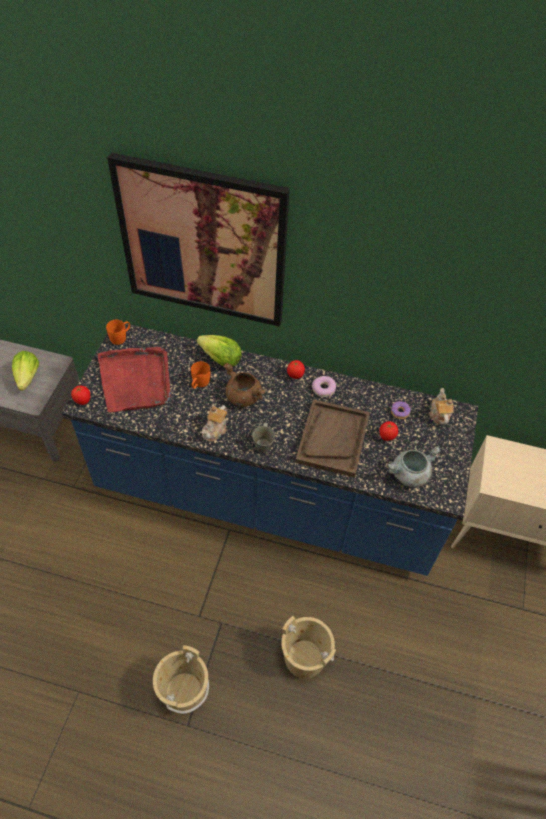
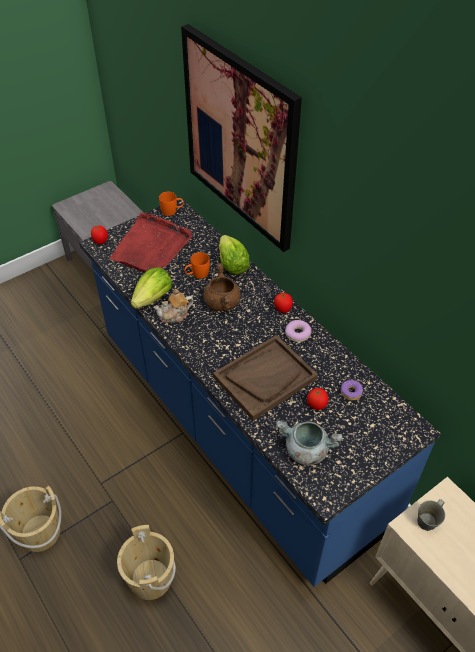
camera: 40 degrees right, 5 degrees down
(28, 377) = (111, 221): lettuce -> lettuce (153, 298)
(263, 445) = (201, 348): grey mug -> grey mug (427, 521)
(439, 414) = (389, 416): teapot -> none

